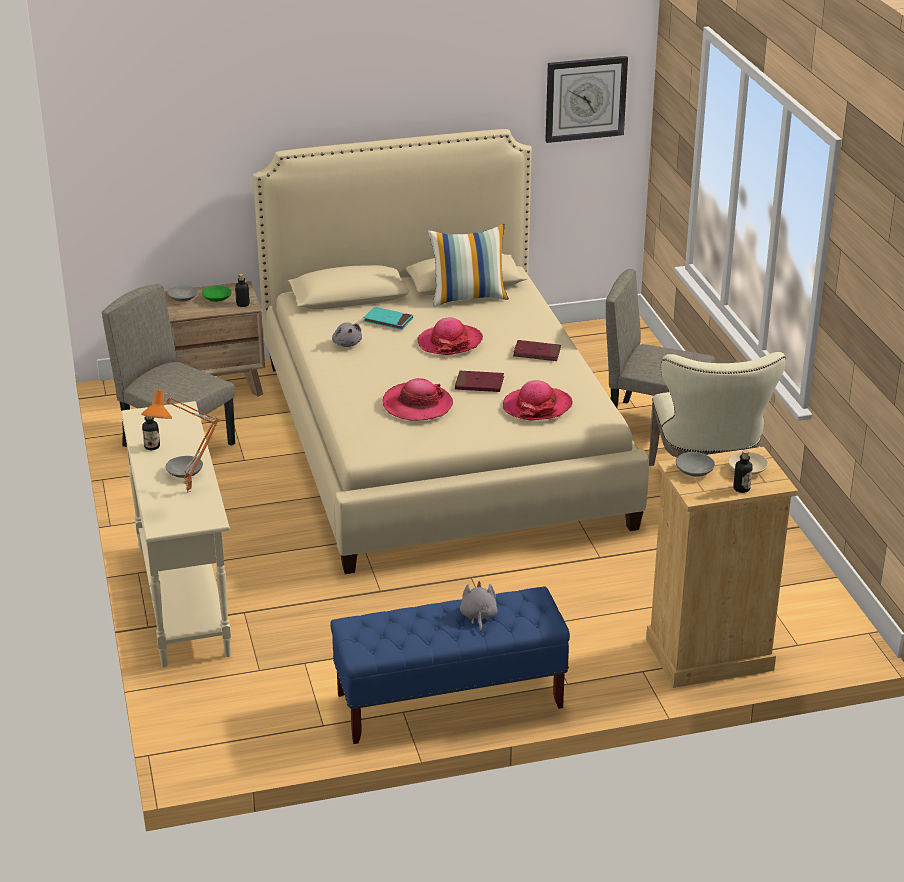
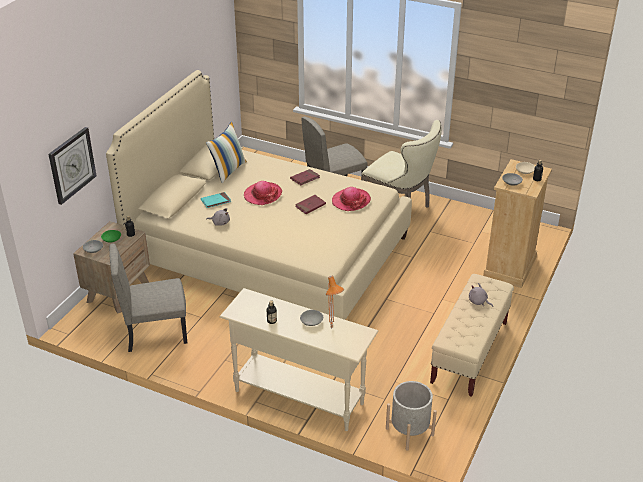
camera: 50 degrees left, 5 degrees up
(218, 720) = (409, 432): none -> grey planter
(417, 405) = (307, 230): hat -> none
(449, 701) = (469, 352): blue bench -> beige bench
(585, 98) = (215, 38): wall clock -> wall clock (72, 165)

